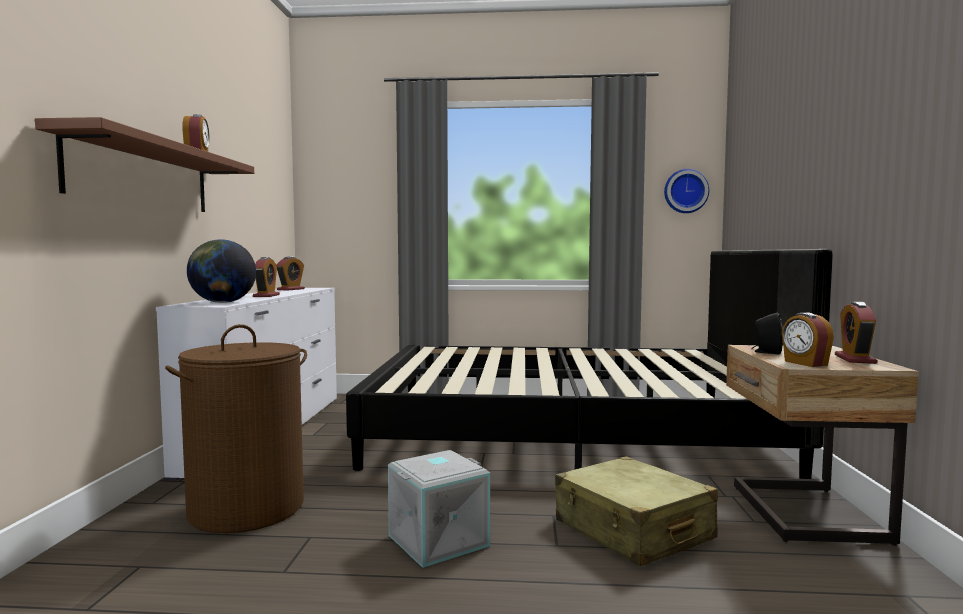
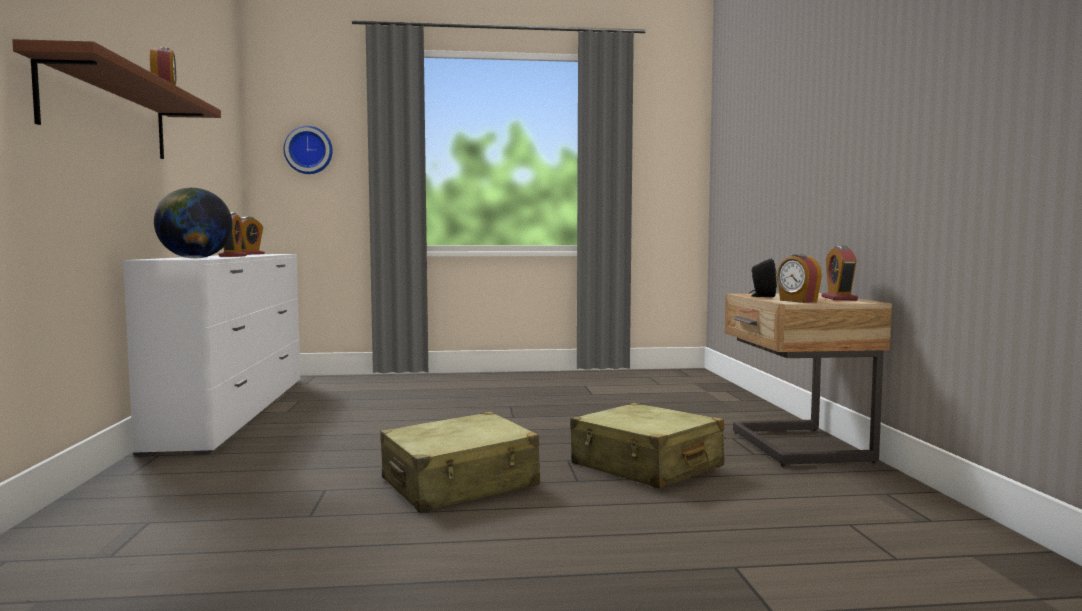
camera: 10 degrees left, 0 degrees up
(247, 508) = (244, 472): brown laundry basket -> none
(438, 540) = (460, 484): grey storage box -> beige suitcase
(567, 431) = (563, 397): black bed -> none
(685, 191) = (672, 153): wall clock -> wall clock (309, 150)

